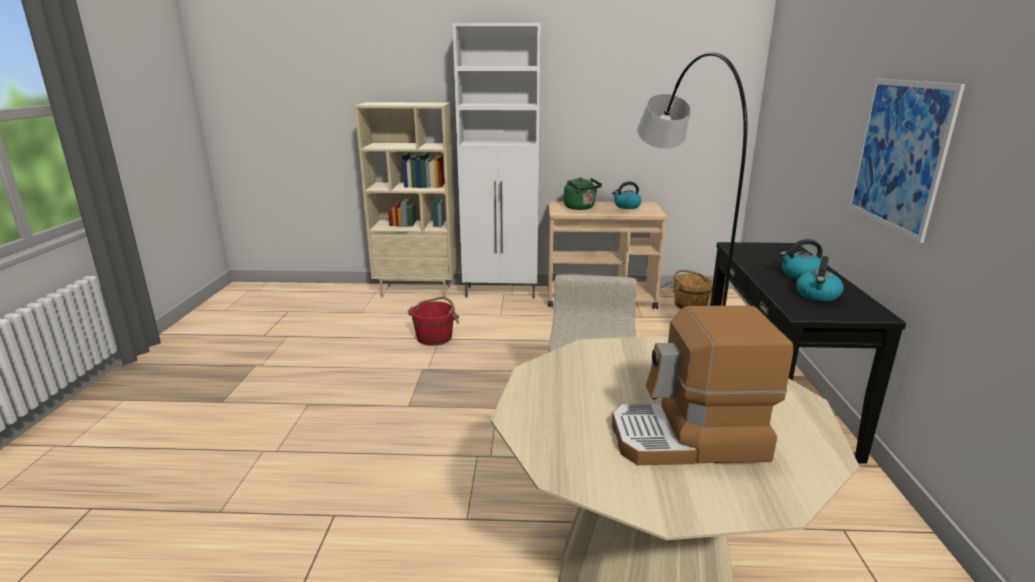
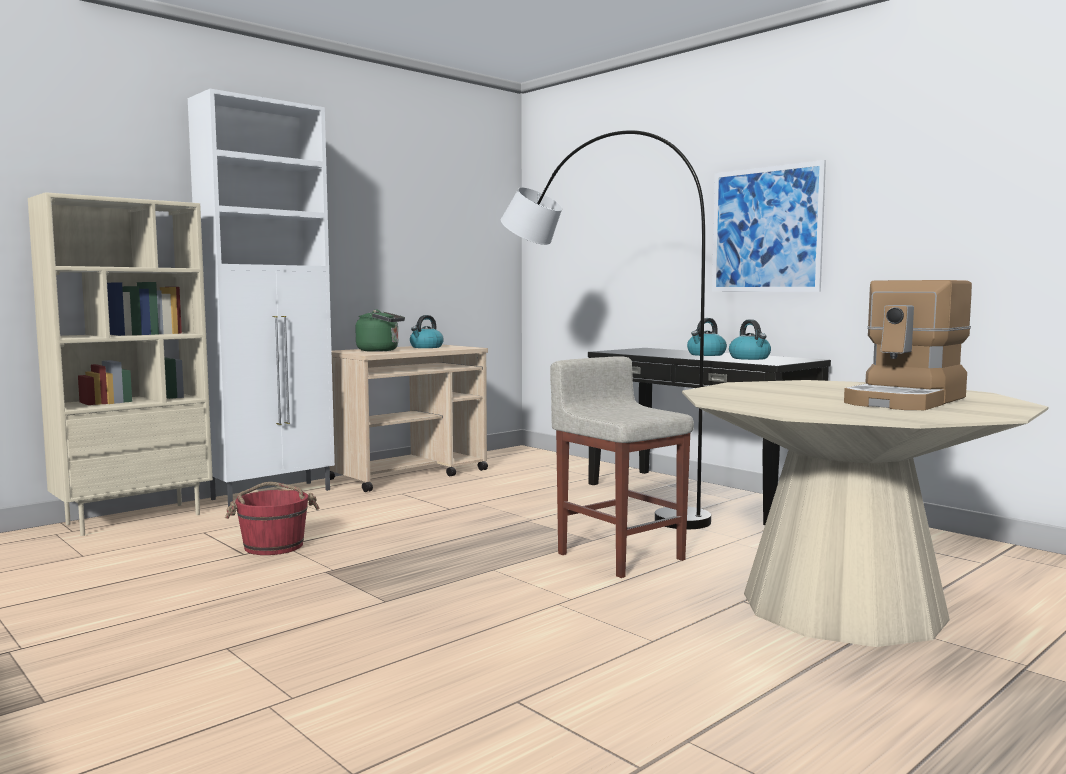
camera: 45 degrees left, 15 degrees down
(690, 305) = (509, 461): brown bucket -> none

